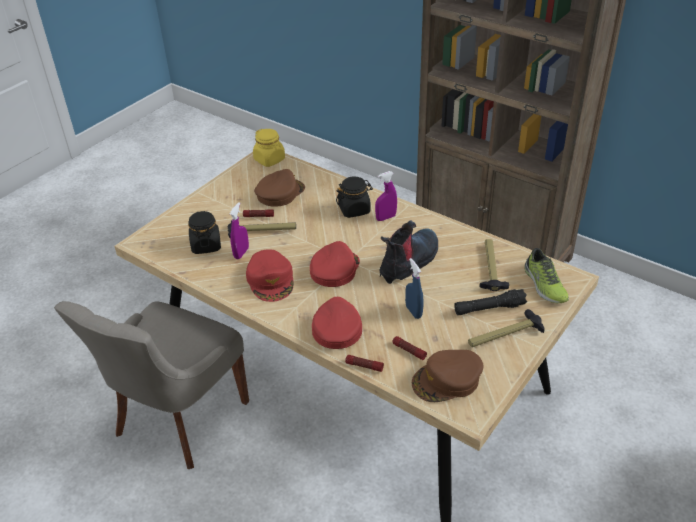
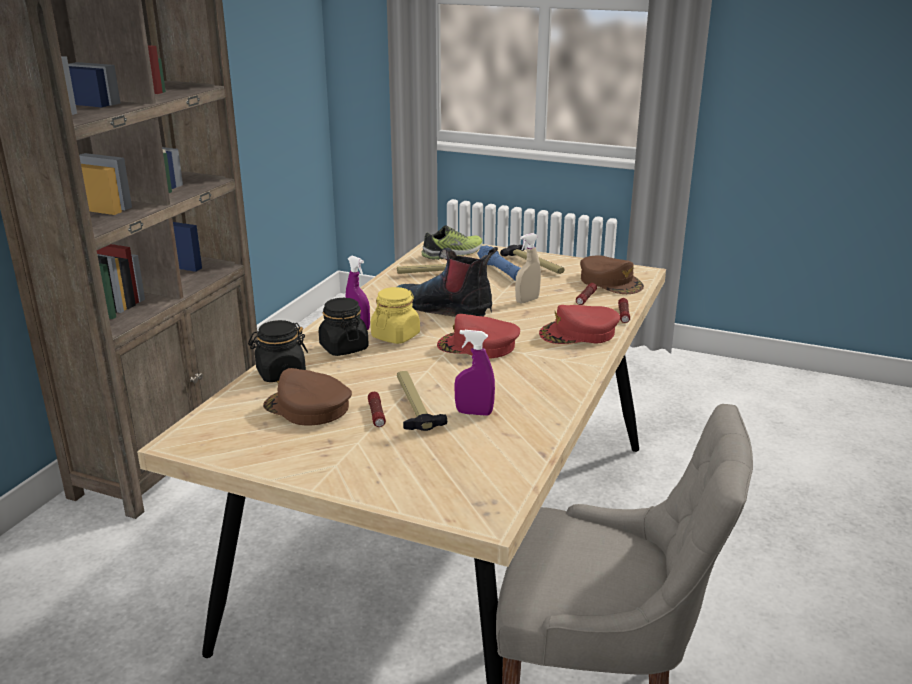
camera: 105 degrees left, 15 degrees down
(206, 245) = (467, 446): black jar -> black jar (280, 373)
(269, 160) = (199, 433): yellow jar -> yellow jar (395, 336)
(271, 280) = (521, 382): red cap -> none
(413, 311) = (527, 300): blue spray bottle -> beige spray bottle
(489, 308) = (501, 271): black flashlight -> blue flashlight

